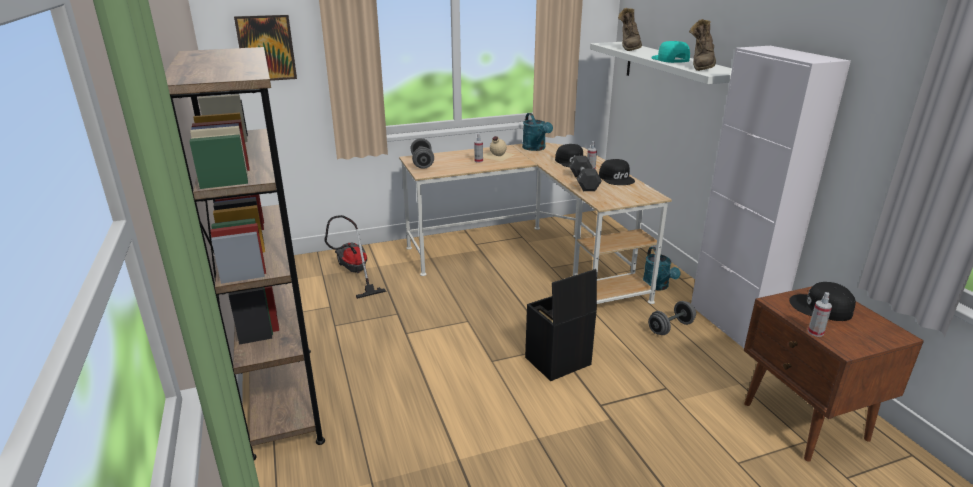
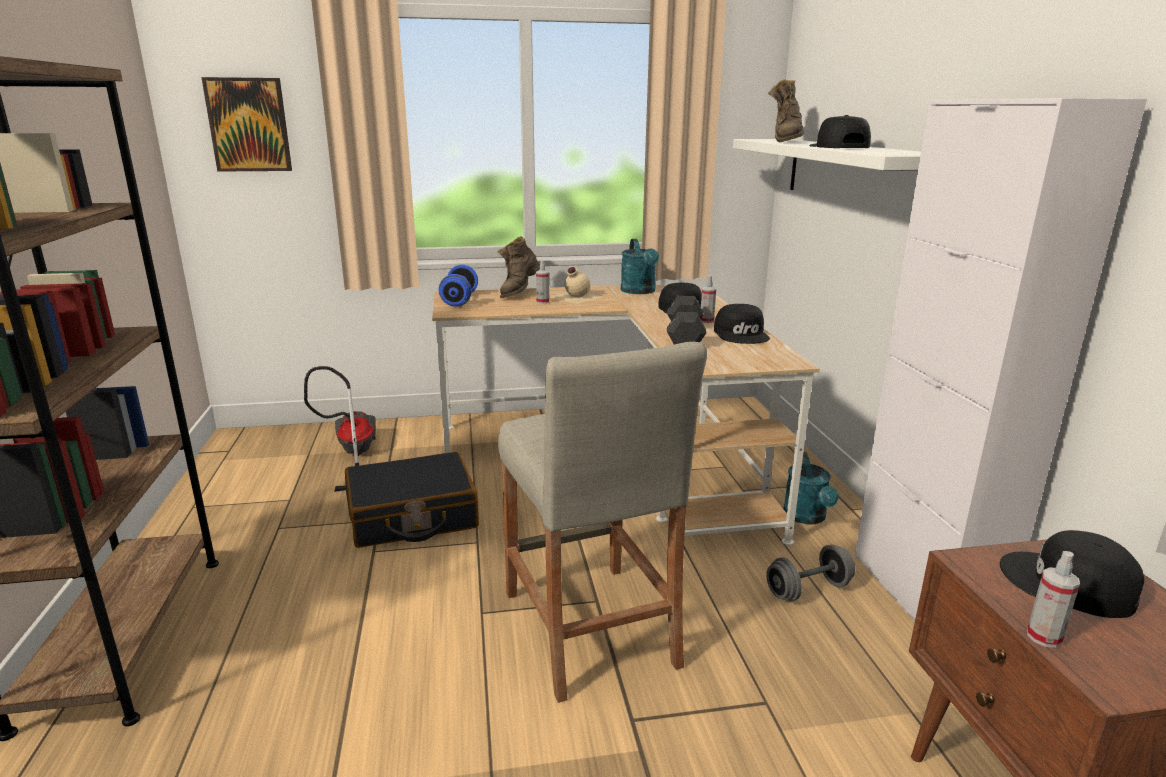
camera: 10 degrees right, 5 degrees down
(418, 309) = (412, 516): none -> black suitcase
(422, 163) = (459, 300): grey dumbbell -> blue dumbbell
(557, 362) = (589, 628): black storage box -> beige stool
(669, 59) = (837, 147): turquoise cap -> black cap
(701, 67) = (882, 151): brown boot -> brown boot (519, 293)

